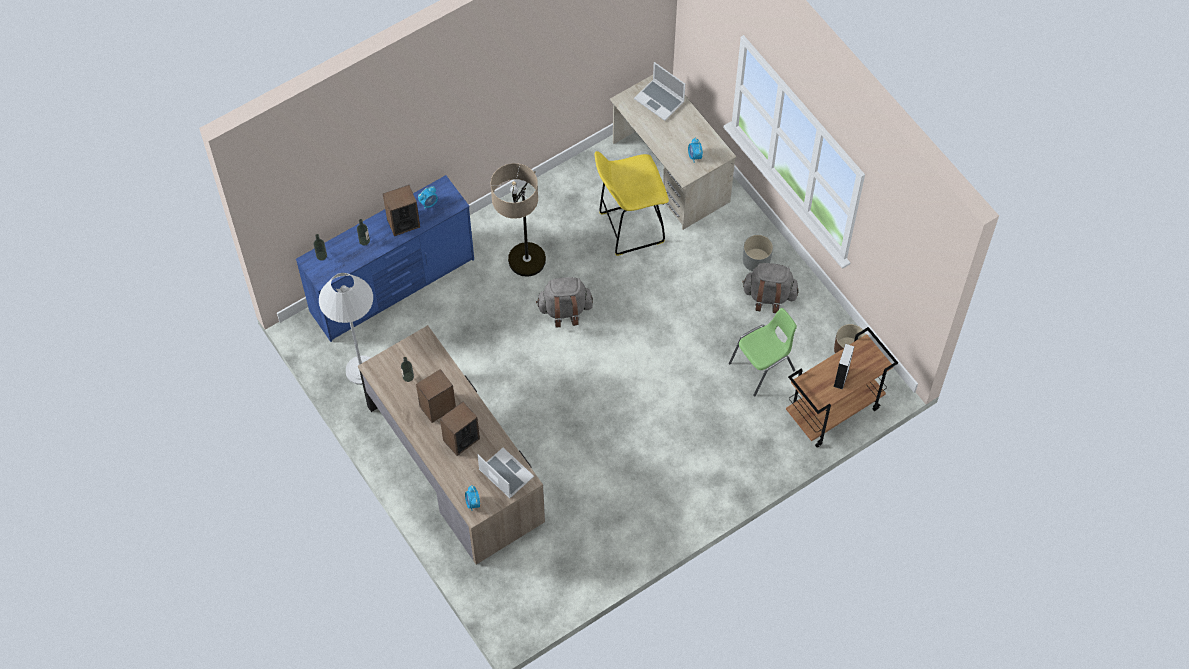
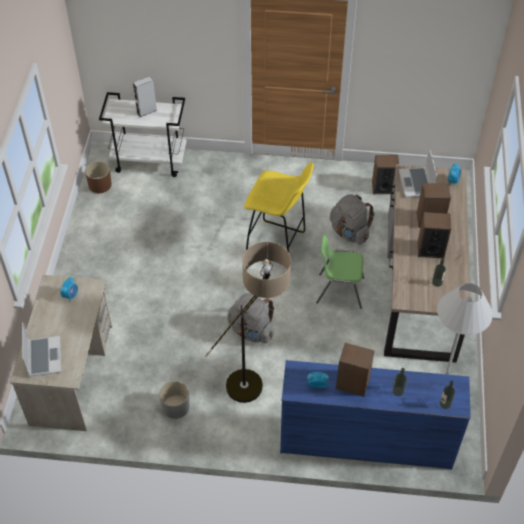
camera: 140 degrees left, 10 degrees down
(577, 555) = (383, 187): none -> speaker
(629, 228) = (147, 355): yellow stool -> yellow stool (278, 243)
(756, 260) = (88, 272): grey planter -> grey planter (175, 406)
(763, 367) = (161, 209): green chair -> green chair (339, 290)
(769, 296) = (108, 245): grey backpack -> grey backpack (349, 232)
(833, 411) = (150, 161): brown cart -> white cart

